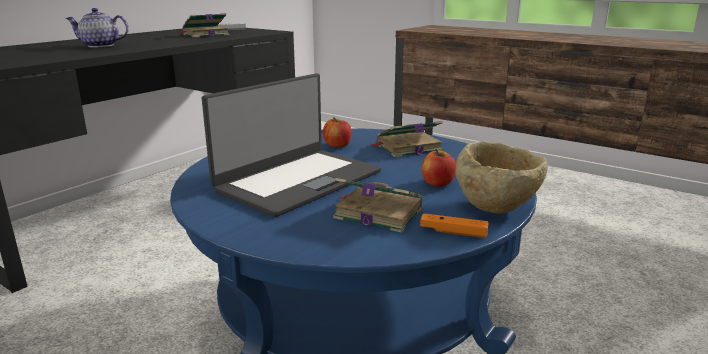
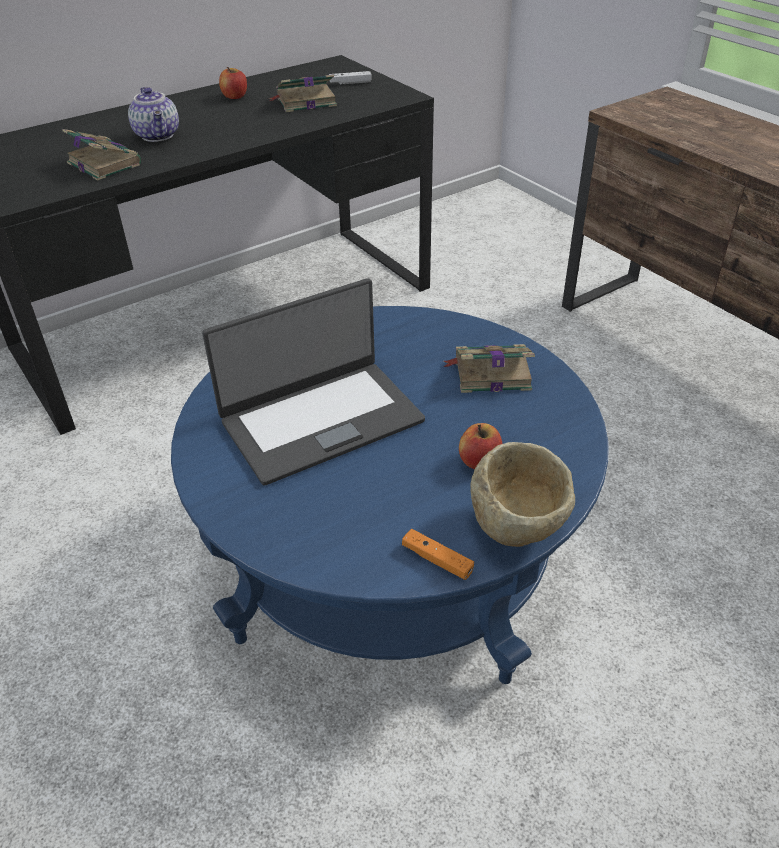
camera: 20 degrees right, 20 degrees up
(100, 46) = (158, 135): teapot -> teapot turned 135 degrees counterclockwise
(337, 145) = (405, 350): apple -> apple (235, 96)
(376, 212) = (374, 503): book -> book (103, 163)

